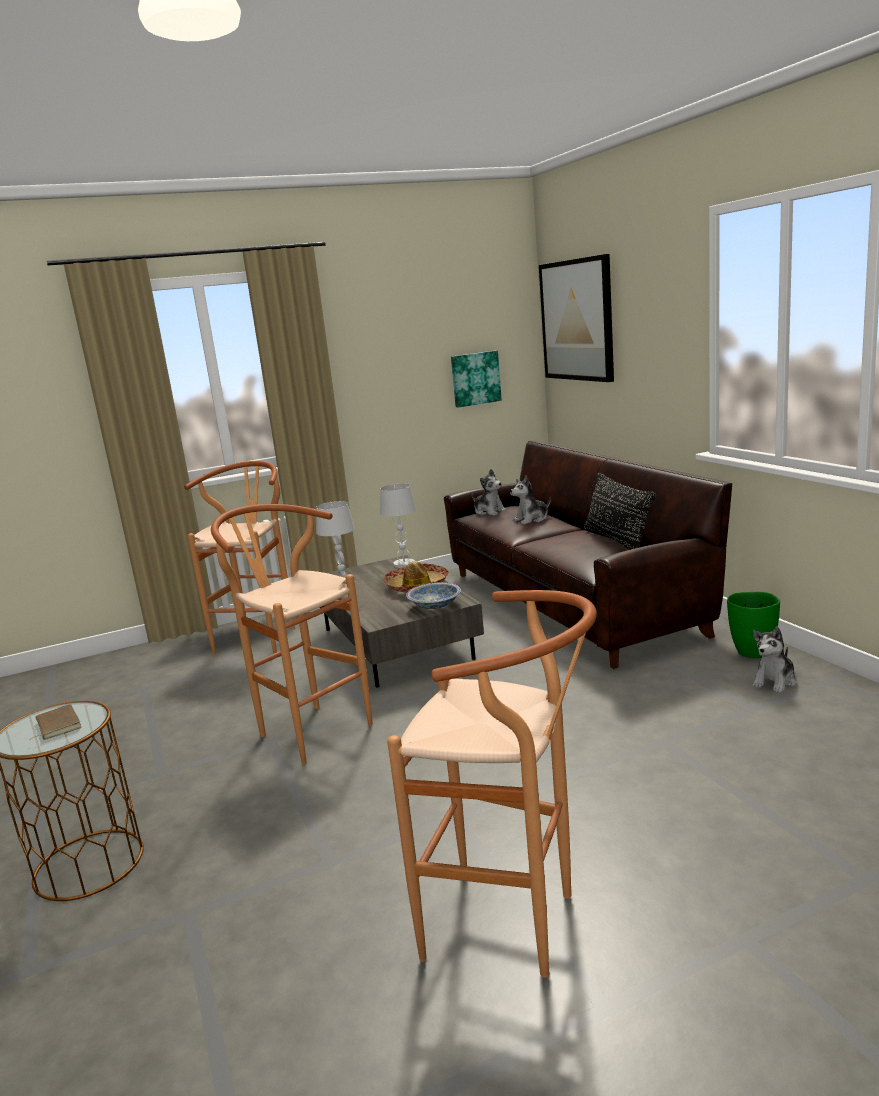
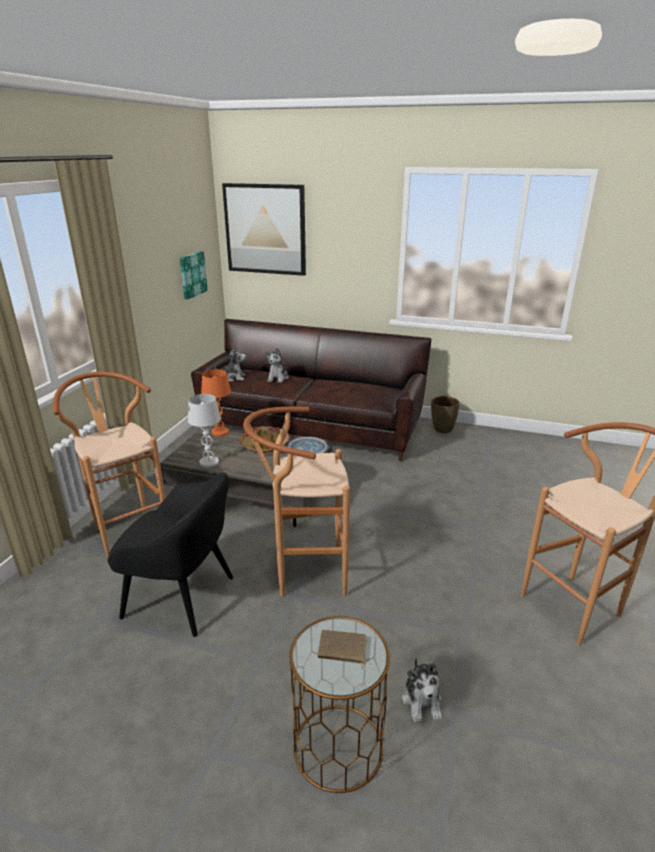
camera: 50 degrees left, 10 degrees up
(203, 701) = (181, 597): none -> black armchair
(404, 564) = (220, 432): white table lamp -> orange table lamp
(616, 540) = (359, 382): black pillow -> none
(752, 652) = (442, 430): green vase -> brown vase
(775, 681) = (473, 441): plush toy -> plush toy (422, 701)

